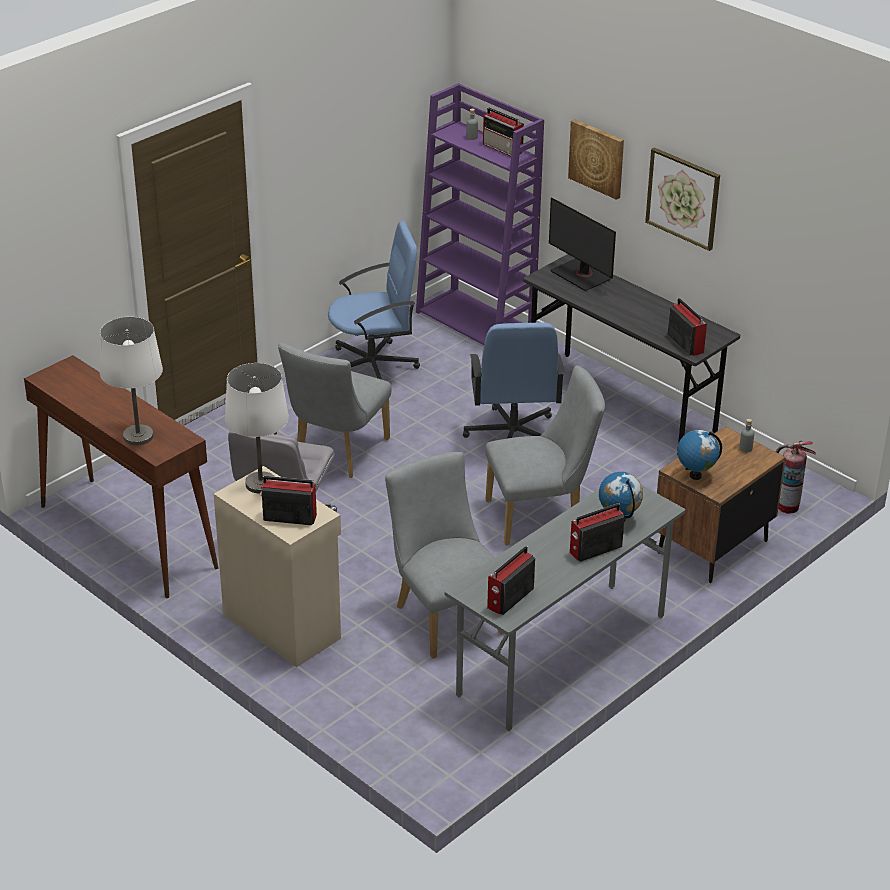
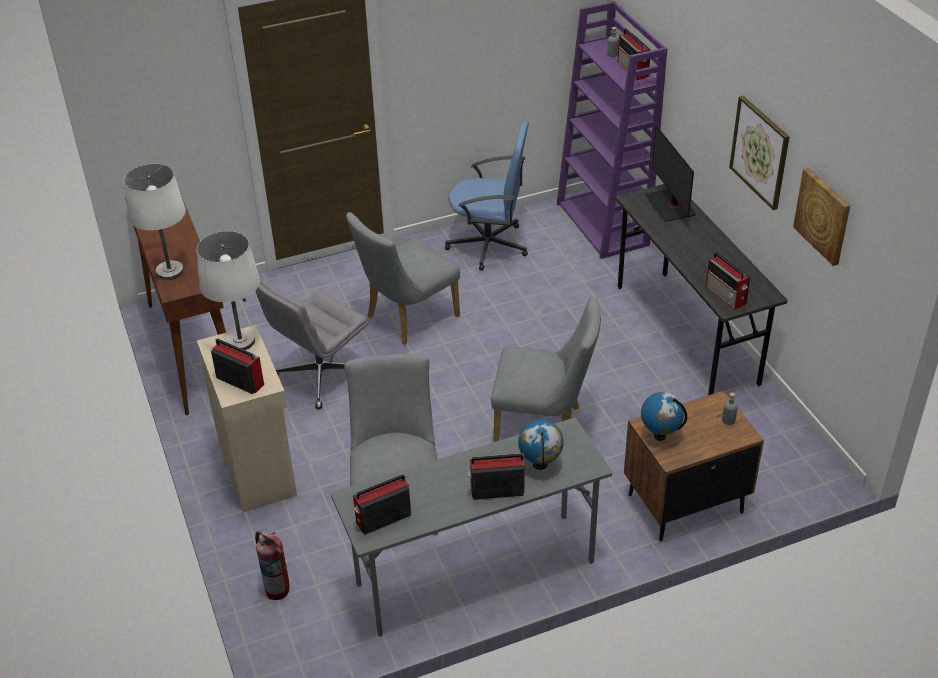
camera: 25 degrees right, 5 degrees up
(512, 436) = (567, 341): blue office chair -> none
(597, 158) = (702, 95): picture -> picture (823, 216)
(685, 343) = (726, 296): radio -> radio turned 150 degrees clockwise
(787, 506) = (785, 481): fire extinguisher -> fire extinguisher (277, 589)

